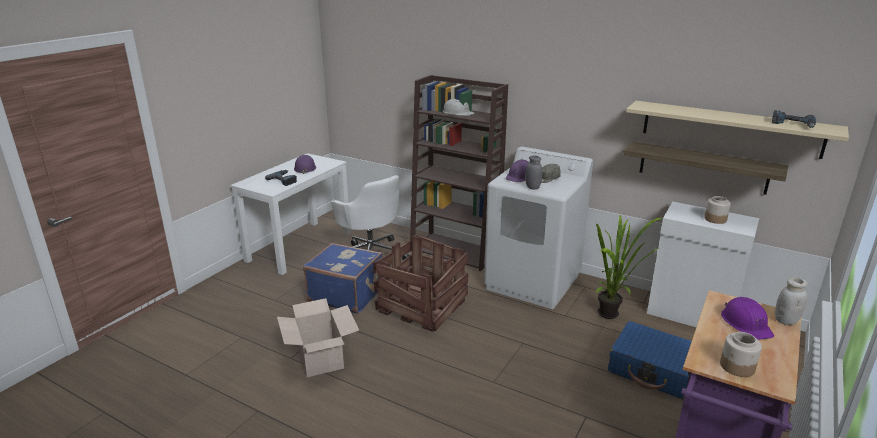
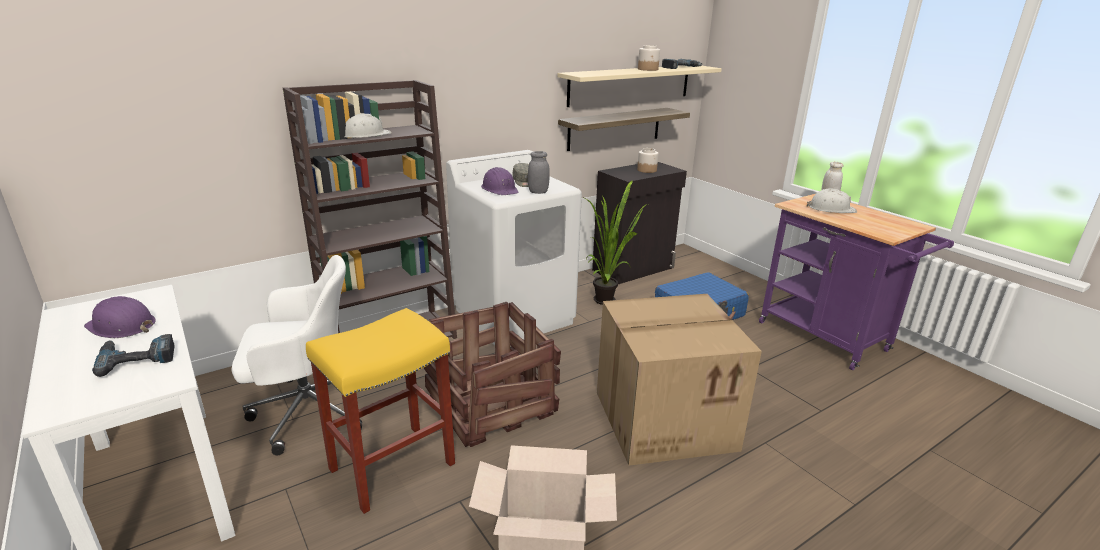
camera: 65 degrees left, 0 degrees up
(346, 294) = (391, 467): blue suitcase -> yellow stool
(467, 381) = (665, 418): none -> cardboard box
(691, 315) = (634, 269): white cabinet -> black cabinet
(737, 367) = (893, 228): jar -> jar (648, 69)
(746, 323) = (831, 209): purple hard hat -> white hard hat

